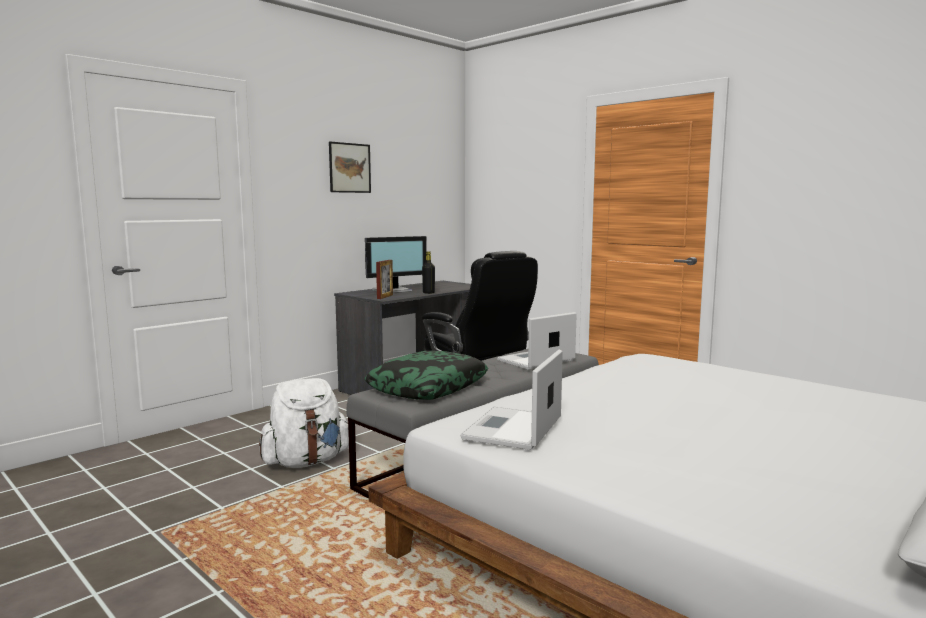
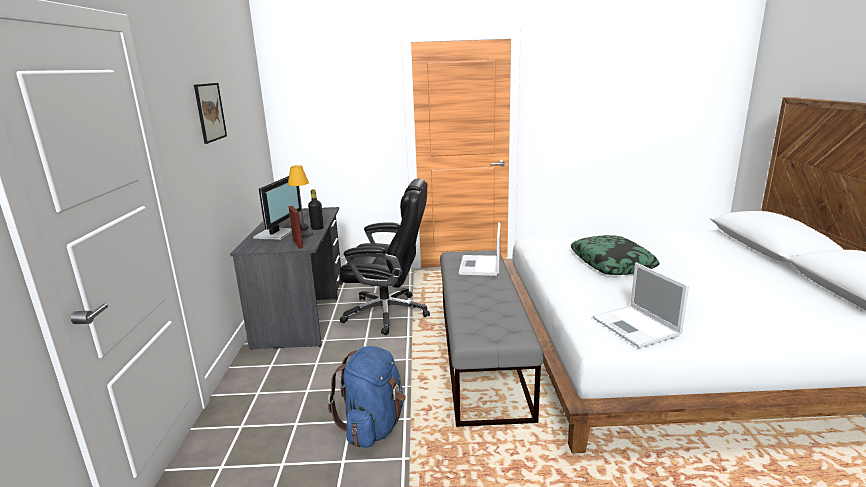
camera: 45 degrees left, 10 degrees up
(306, 461) = (374, 426): white backpack -> blue backpack
(407, 294) = (304, 235): none -> table lamp
(428, 387) = (487, 317): pillow -> pillow (612, 263)

